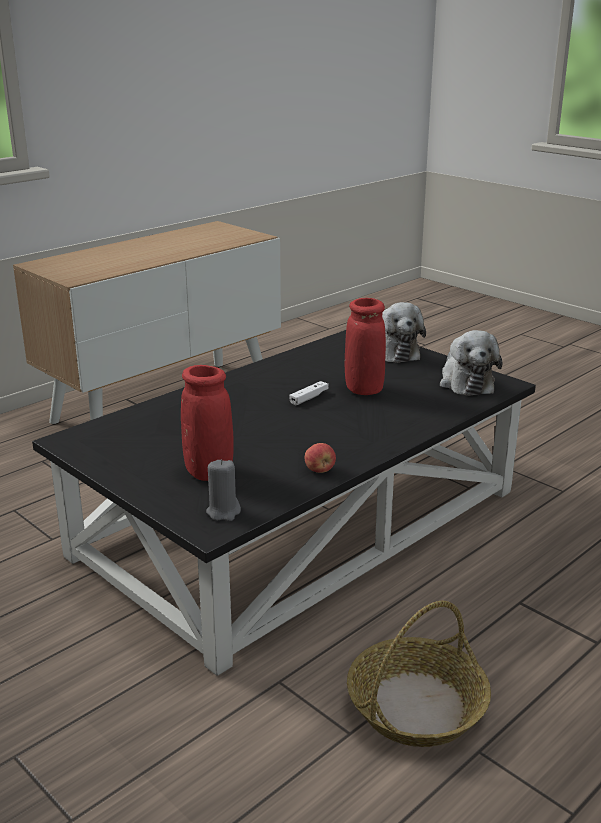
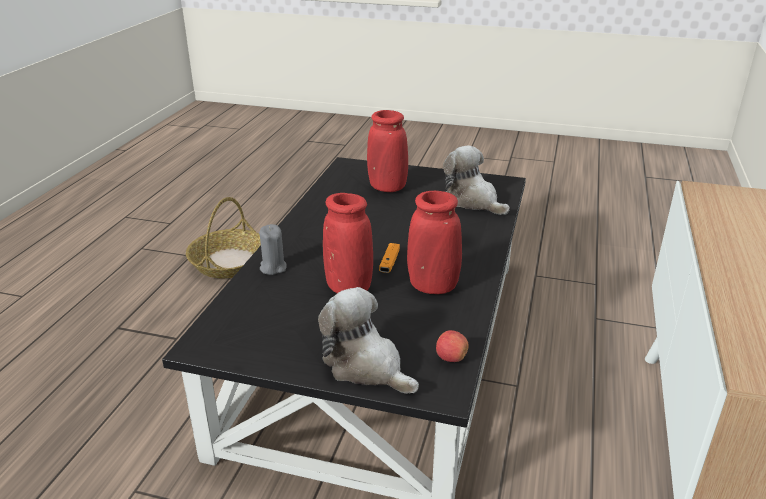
camera: 150 degrees right, 5 degrees up
(223, 512) = (350, 172): grey candle -> grey candle (273, 267)
(295, 375) = (432, 286): none -> red vase
(309, 398) = (389, 263): white game controller -> orange game controller
(320, 470) = (318, 206): apple -> apple (451, 358)
(465, 382) = (247, 334): plush toy -> plush toy (473, 201)

